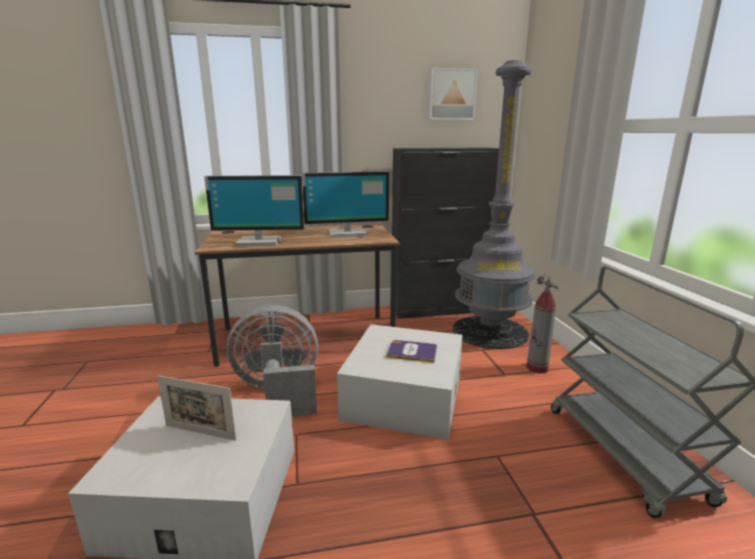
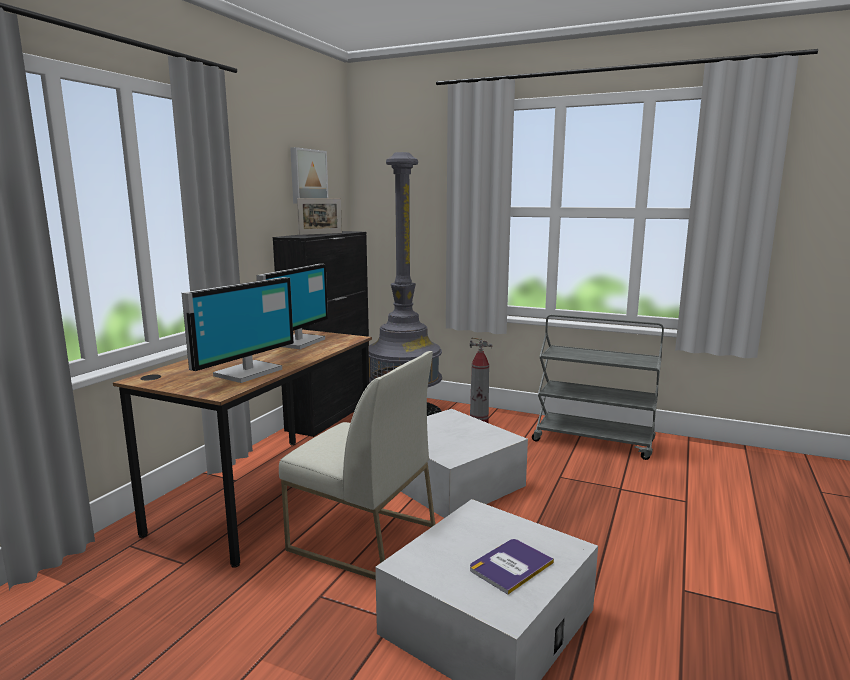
camera: 55 degrees left, 5 degrees down
(200, 432) = (480, 551): picture frame -> picture frame (320, 234)
(279, 392) = (361, 538): grey fan -> white chair
(412, 352) = (454, 432): book -> book (510, 566)

